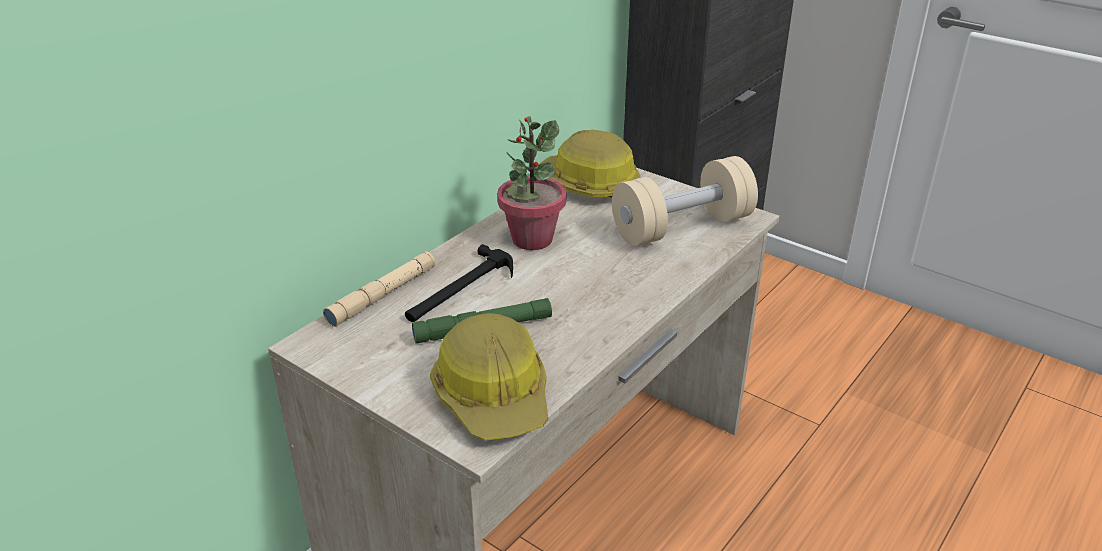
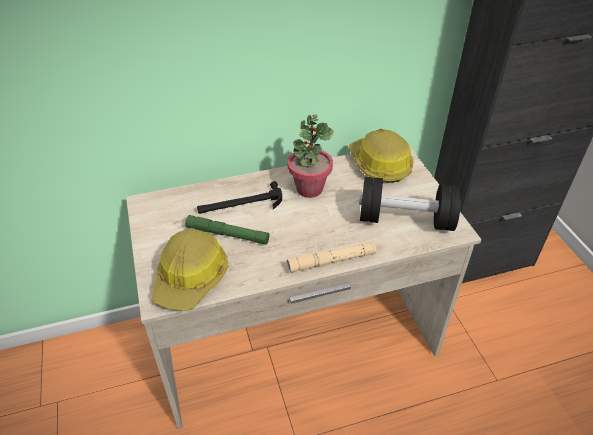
camera: 35 degrees right, 10 degrees up
(382, 295) = (201, 190): beige flashlight -> beige flashlight (331, 261)
(682, 227) = (405, 219): beige dumbbell -> black dumbbell

